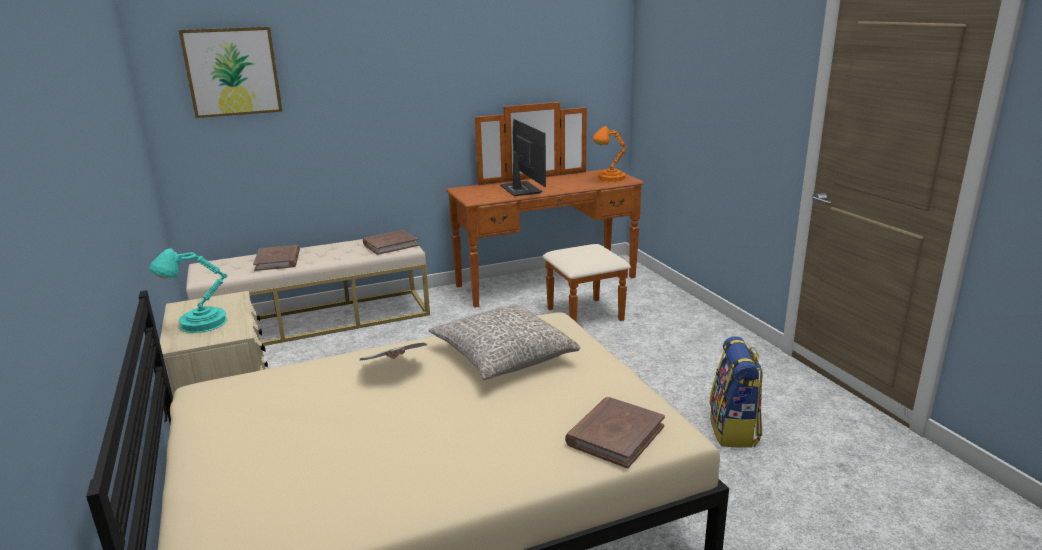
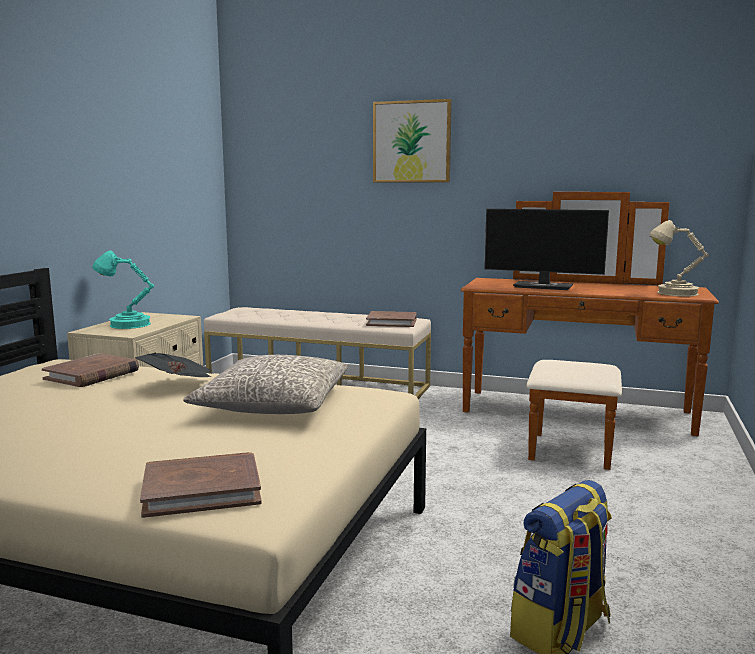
camera: 40 degrees right, 10 degrees down
(232, 72) = (292, 140): picture -> picture (412, 142)
(278, 260) = (289, 315): brown book -> brown book (92, 374)
(520, 189) = (544, 286): monitor -> monitor turned 90 degrees clockwise
(609, 179) = (674, 293): orange table lamp -> beige table lamp

